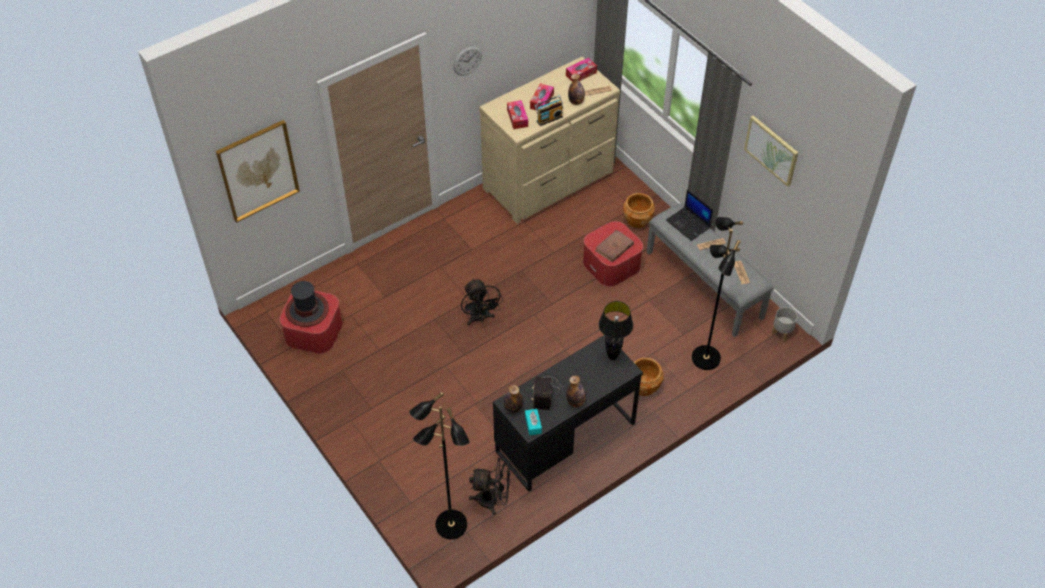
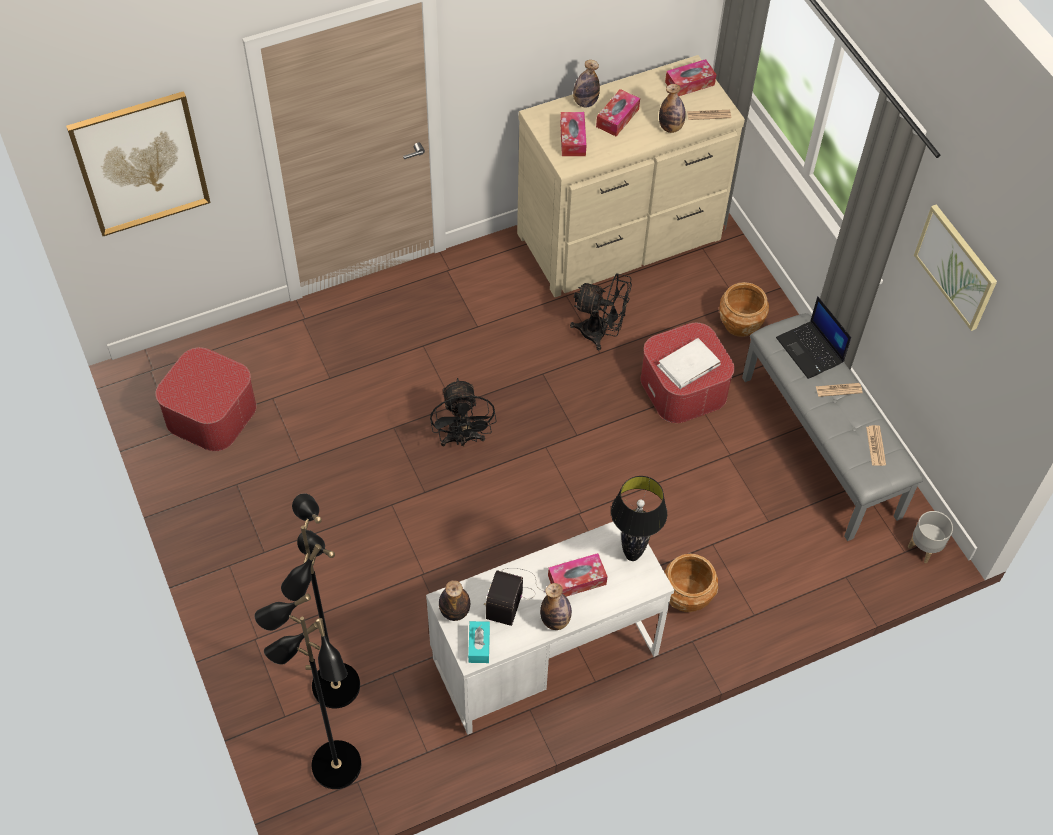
camera: 10 degrees right, 5 degrees up
(306, 310) = (199, 383): hat -> none
(467, 60) = (504, 37): wall clock -> none
(493, 500) = (409, 737): black fan -> black fan (600, 333)
(519, 95) = (585, 102): none -> bottle
(549, 118) = (621, 148): radio -> none
(565, 437) = (545, 656): black desk -> white desk
(583, 377) = (577, 580): none -> tissue box
(614, 248) = (688, 366): brown book -> white book
(704, 358) = (792, 567): black floor lamp -> black floor lamp (334, 685)

